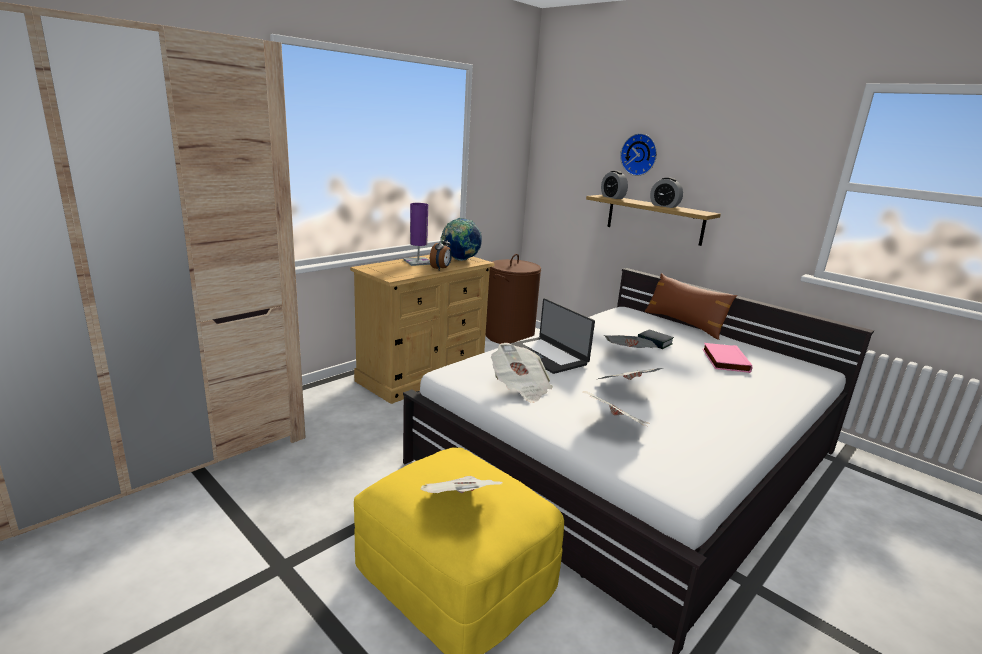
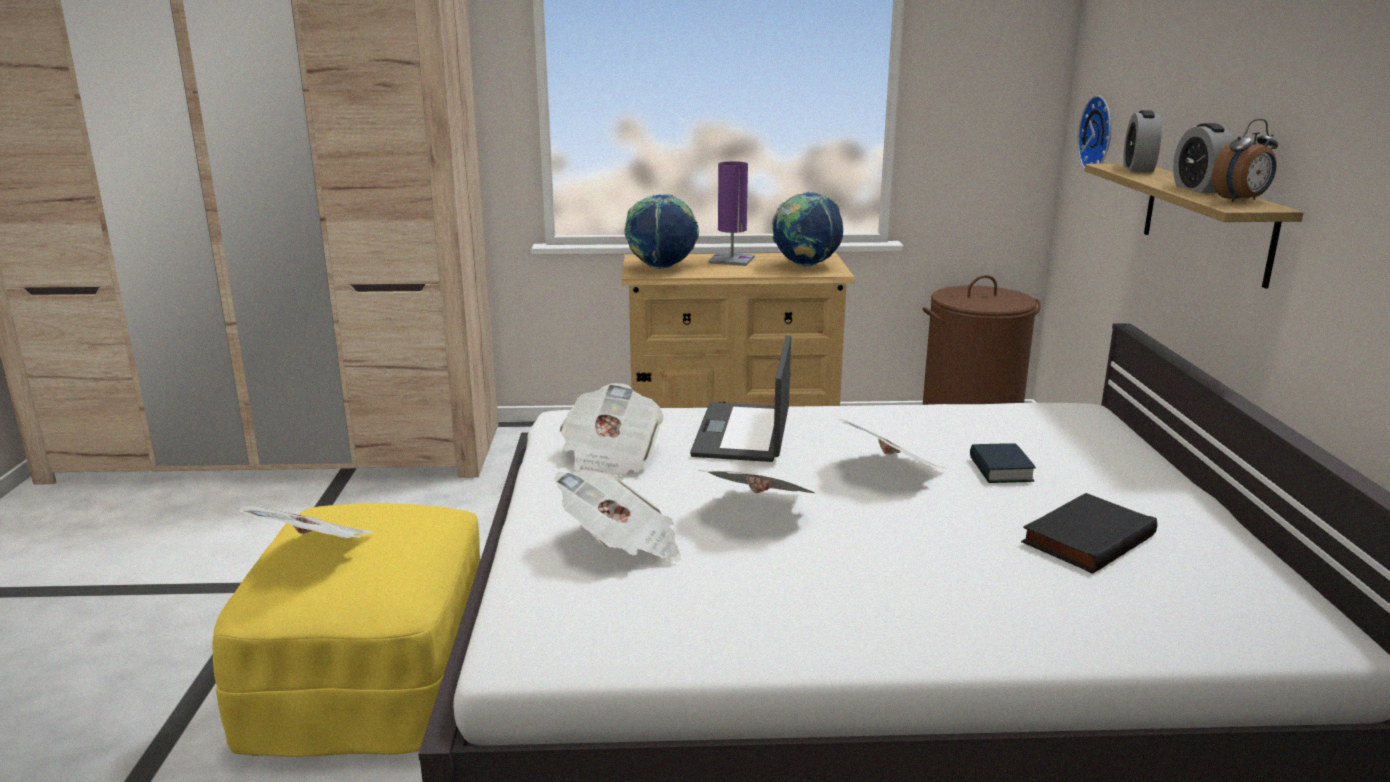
camera: 45 degrees right, 0 degrees up
(395, 272) = (661, 268): none -> globe
(441, 269) = (739, 273): alarm clock -> alarm clock (1241, 200)
(640, 154) = (1199, 74): wall clock -> wall clock (1100, 134)
(684, 324) = (1163, 461): brown pillow -> none
(724, 360) = (1086, 538): pink book -> black book

